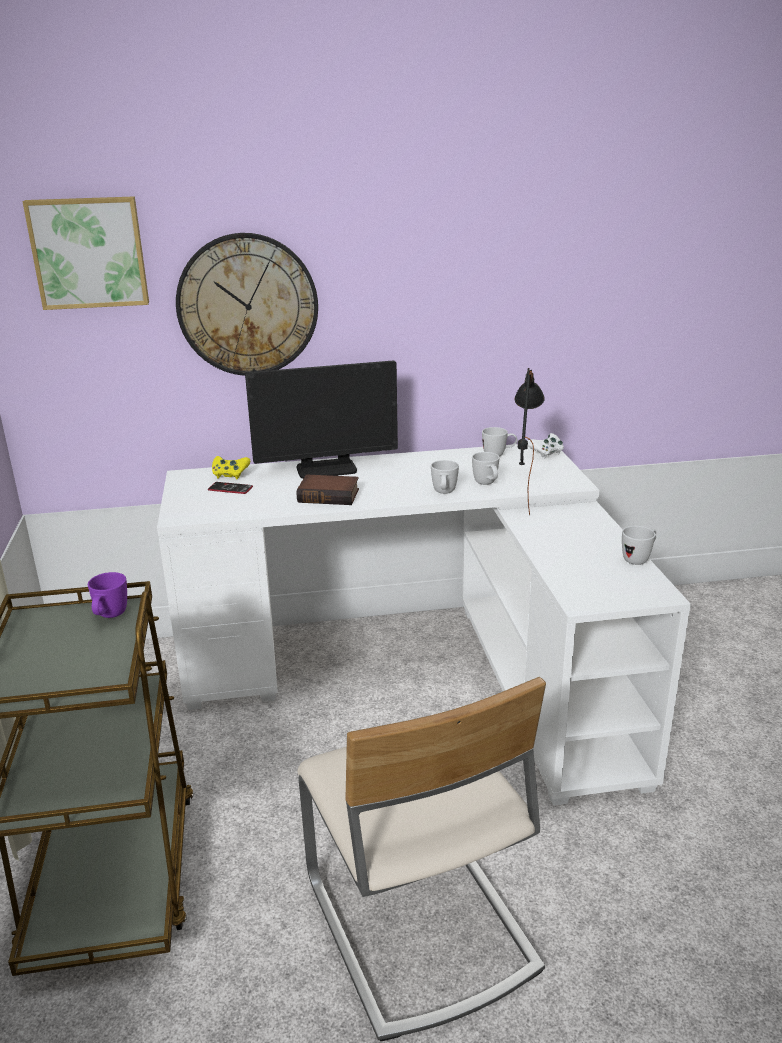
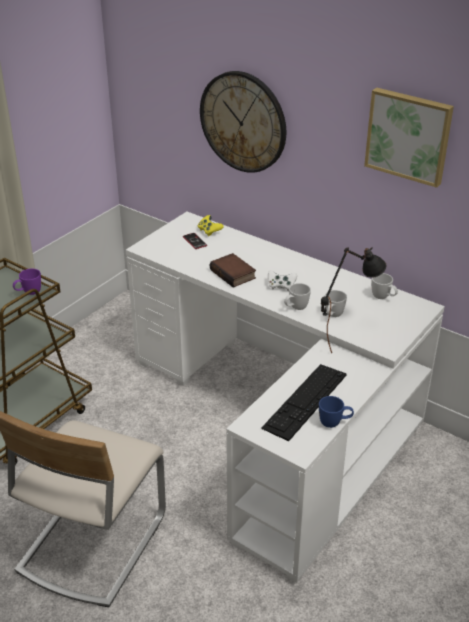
camera: 45 degrees right, 10 degrees up
(89, 252) = (160, 59): picture -> picture (409, 135)
(326, 469) = (264, 253): monitor -> none
(546, 453) = (417, 313): white game controller -> white game controller (281, 286)
(584, 557) = (305, 401): none -> keyboard
(639, 559) = (334, 423): white mug -> blue mug

